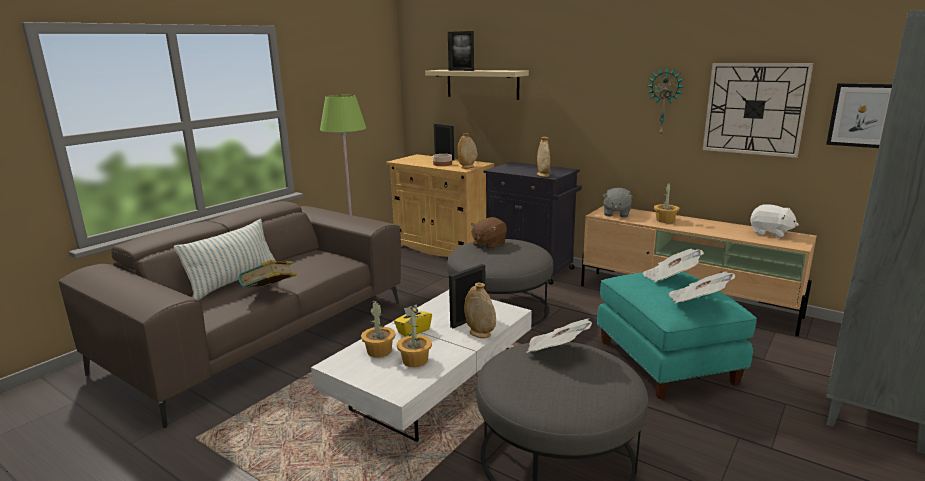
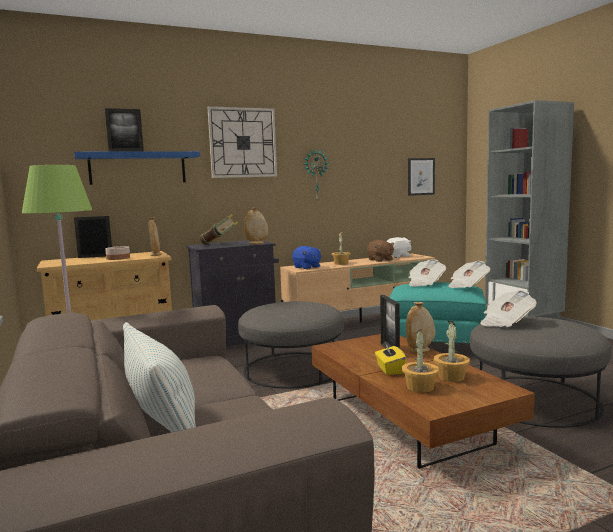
camera: 60 degrees left, 10 degrees down
(270, 292) = (244, 401): book -> book (219, 244)
(432, 386) = (405, 421): white coffee table -> brown coffee table
(482, 84) = (138, 168): beige shelf -> blue shelf
(488, 244) = (270, 309): brown plush toy -> brown plush toy (380, 260)
(616, 213) = (307, 267): grey plush toy -> blue plush toy
(754, 109) = (370, 177): wall clock -> wall clock (243, 142)

